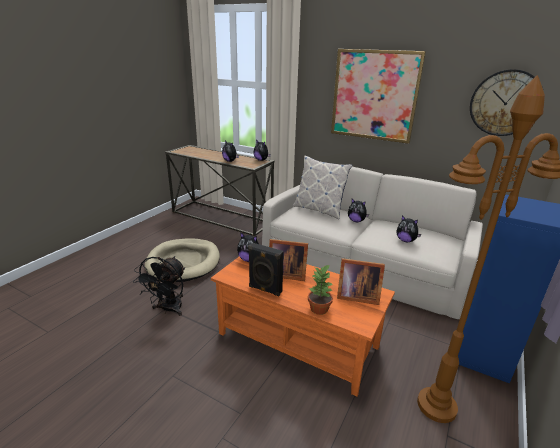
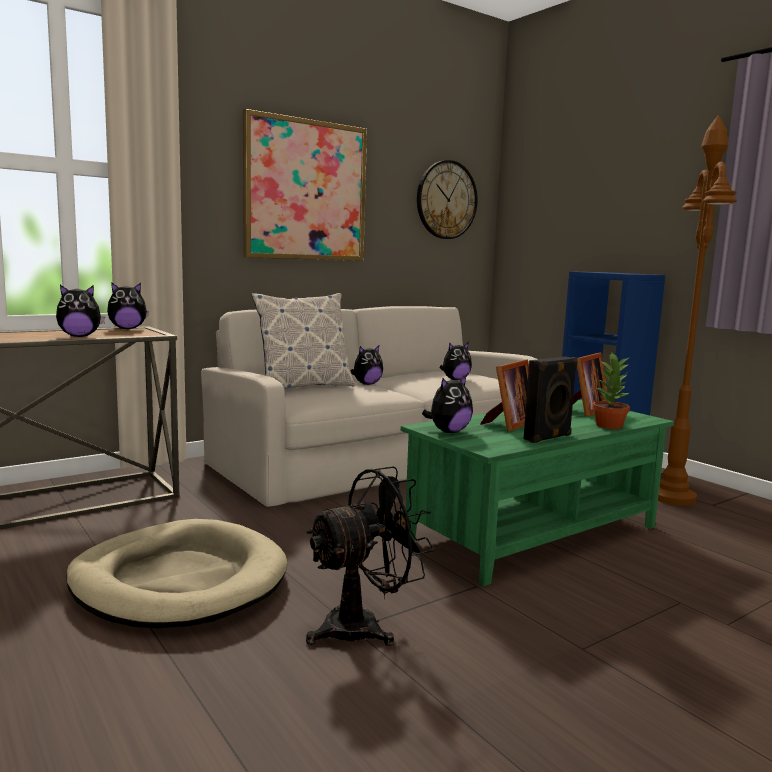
camera: 65 degrees left, 15 degrees down
(168, 310) = (364, 626): black fan -> black fan turned 75 degrees counterclockwise
(298, 340) = (534, 532): orange coffee table -> green coffee table

